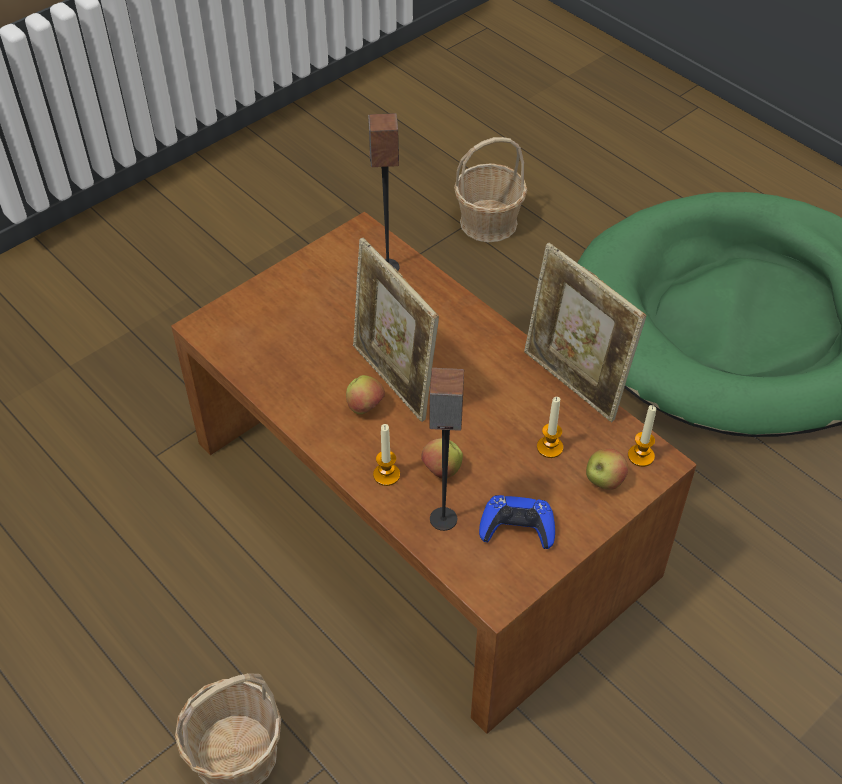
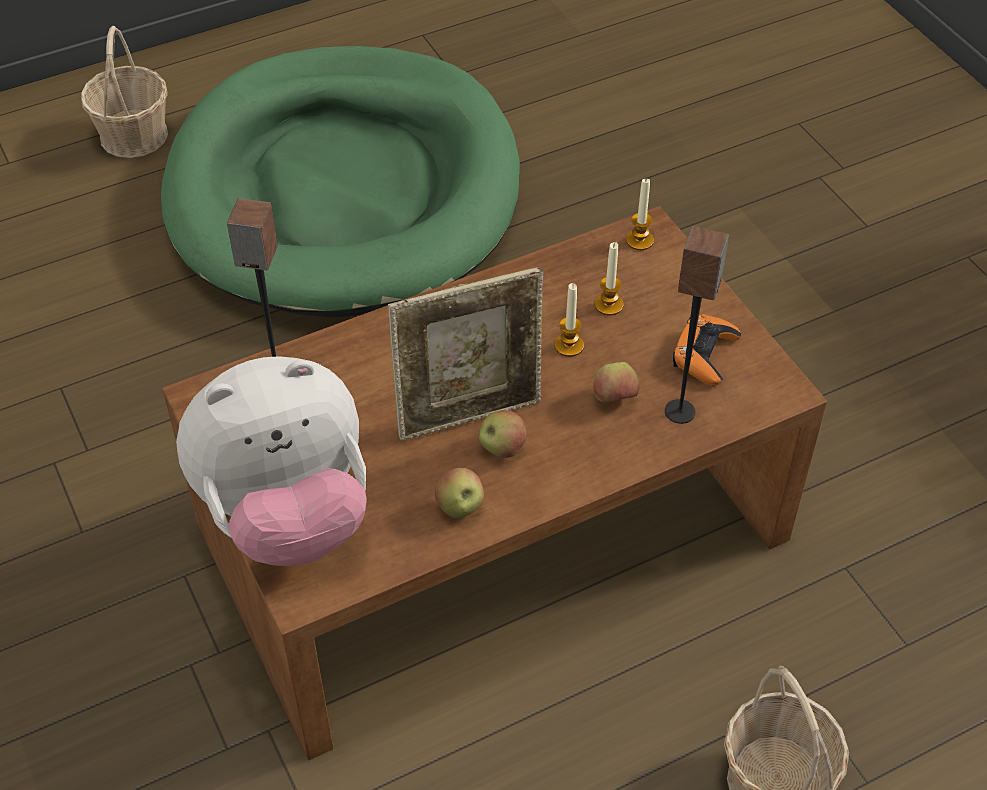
camera: 75 degrees left, 0 degrees up
(269, 302) = (287, 515): none -> plush toy
(386, 475) = (607, 448): candle -> candle (569, 345)
(489, 222) = (70, 361): basket -> basket (134, 135)
(517, 527) = (704, 355): blue game controller -> orange game controller
(573, 383) = (527, 265): picture frame -> none
(603, 481) = (663, 275): apple -> apple (460, 508)

